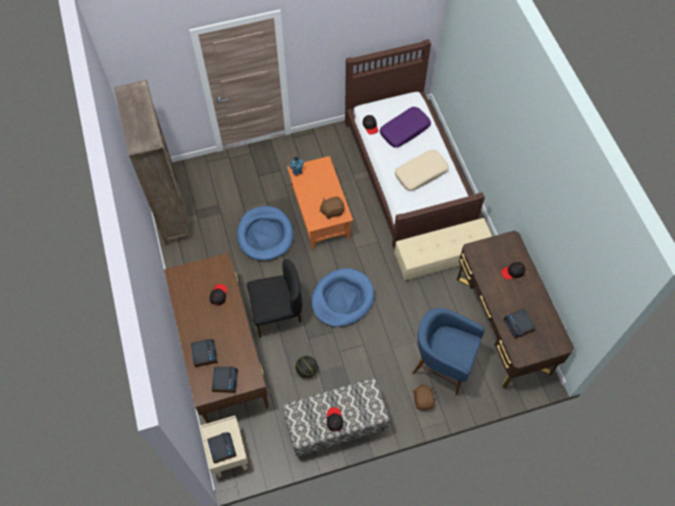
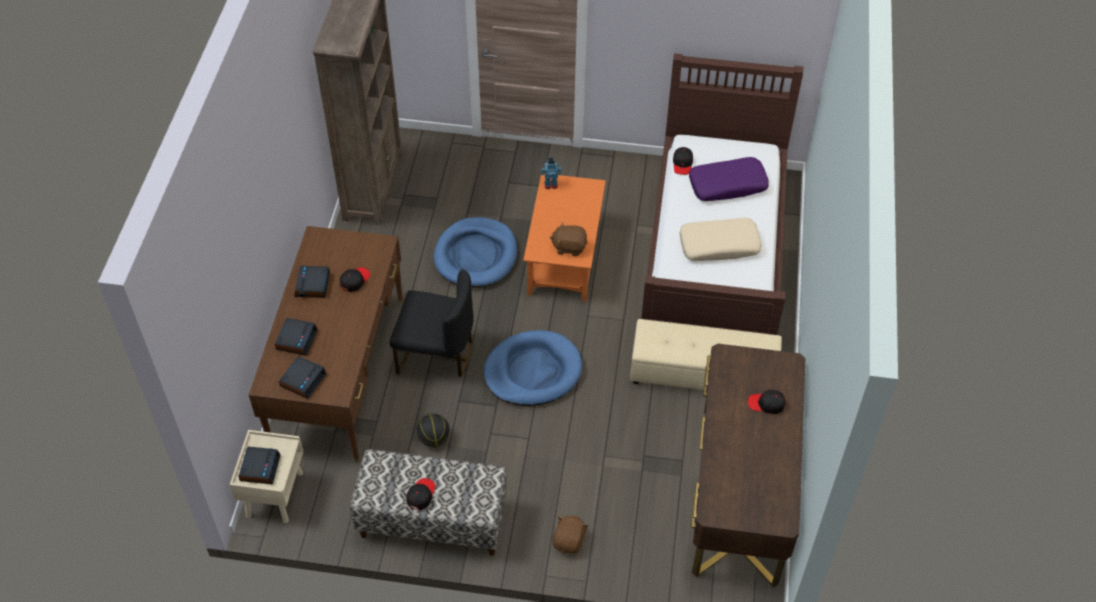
camera: 25 degrees right, 10 degrees down
(440, 367) = (618, 509): blue stool -> none
(519, 325) = (735, 473): alarm clock -> alarm clock (313, 285)

